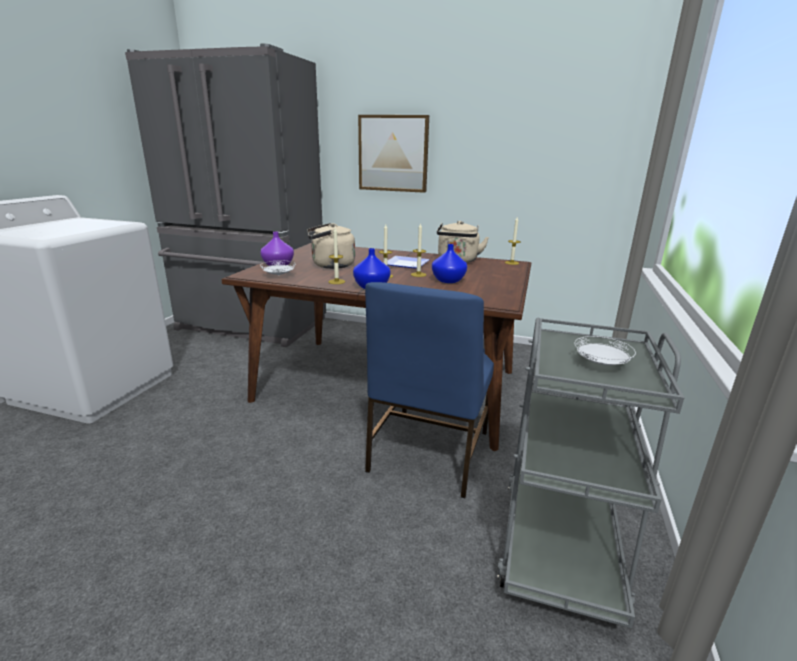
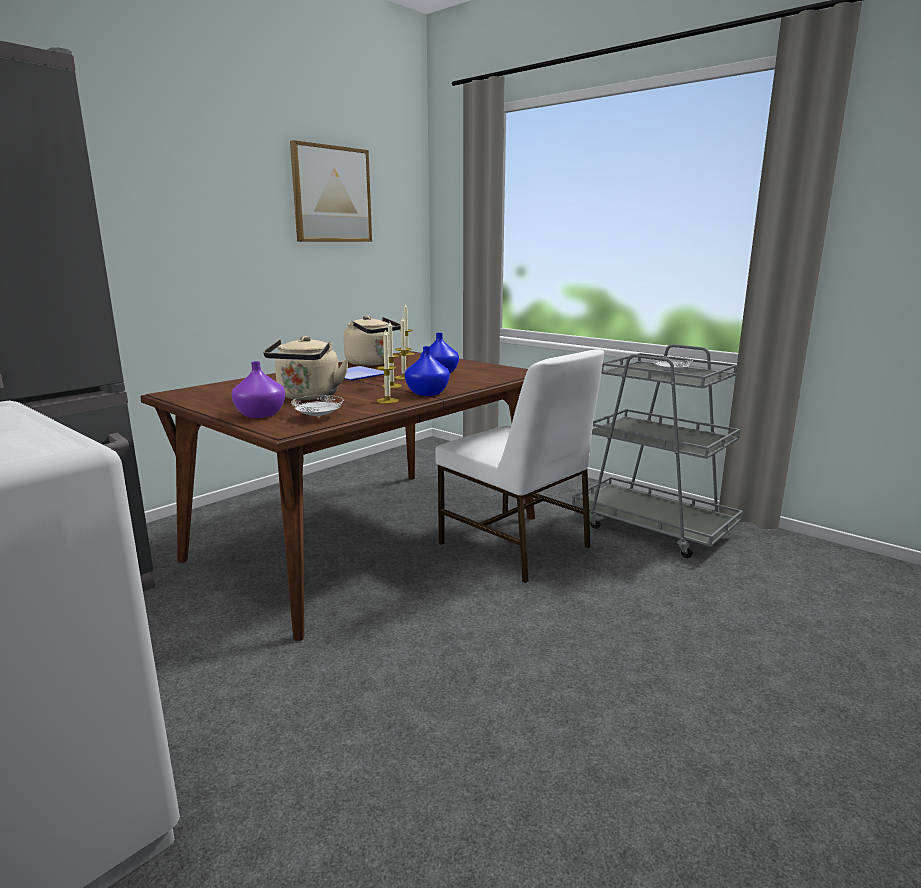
camera: 65 degrees left, 5 degrees down
(393, 153) = (176, 243): picture -> picture (331, 194)
(428, 452) = (515, 546): blue chair -> white chair

